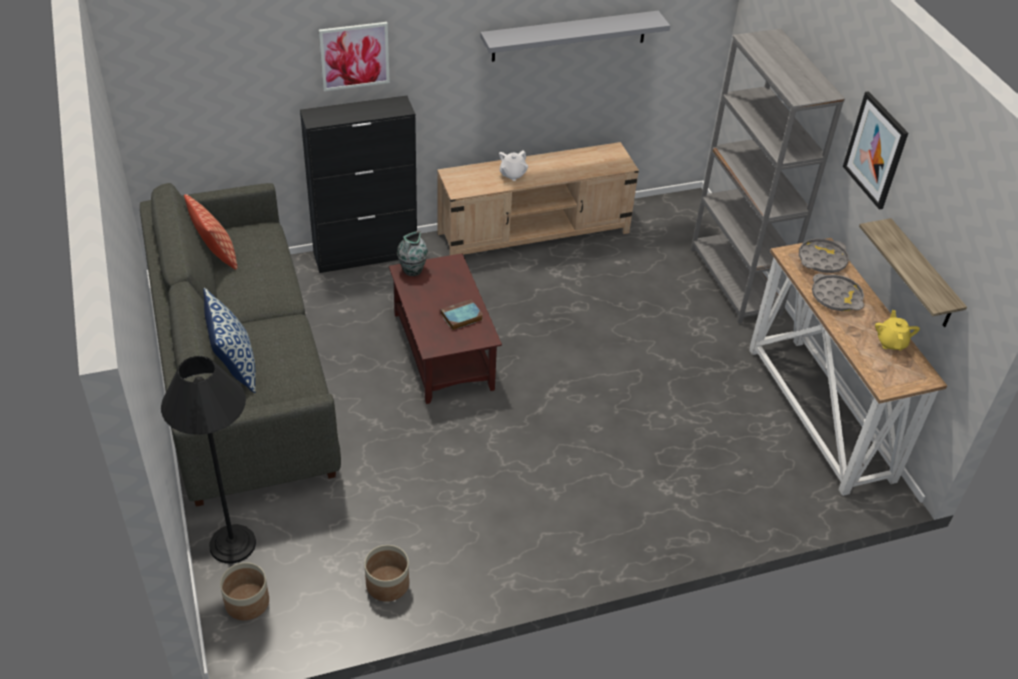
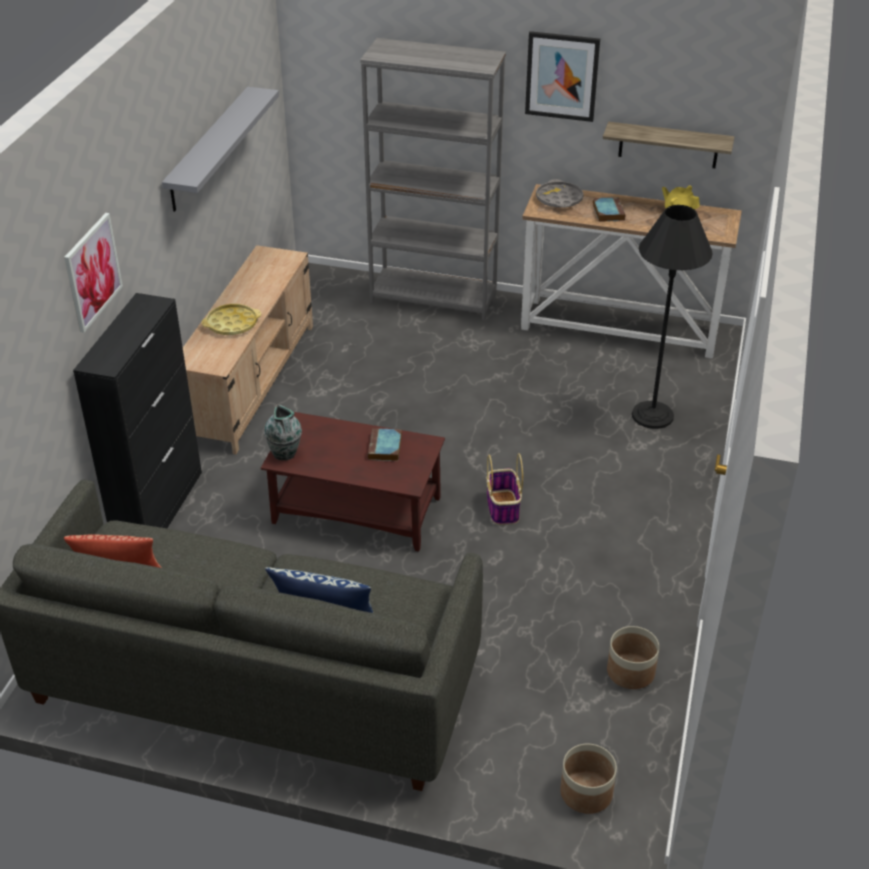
camera: 55 degrees left, 5 degrees down
(232, 544) = (499, 777): black floor lamp -> black floor lamp (652, 415)
(512, 174) = (232, 324): white teapot -> yellow tray
(513, 431) = (502, 507): none -> basket
(836, 297) = (608, 212): grey tray -> book

